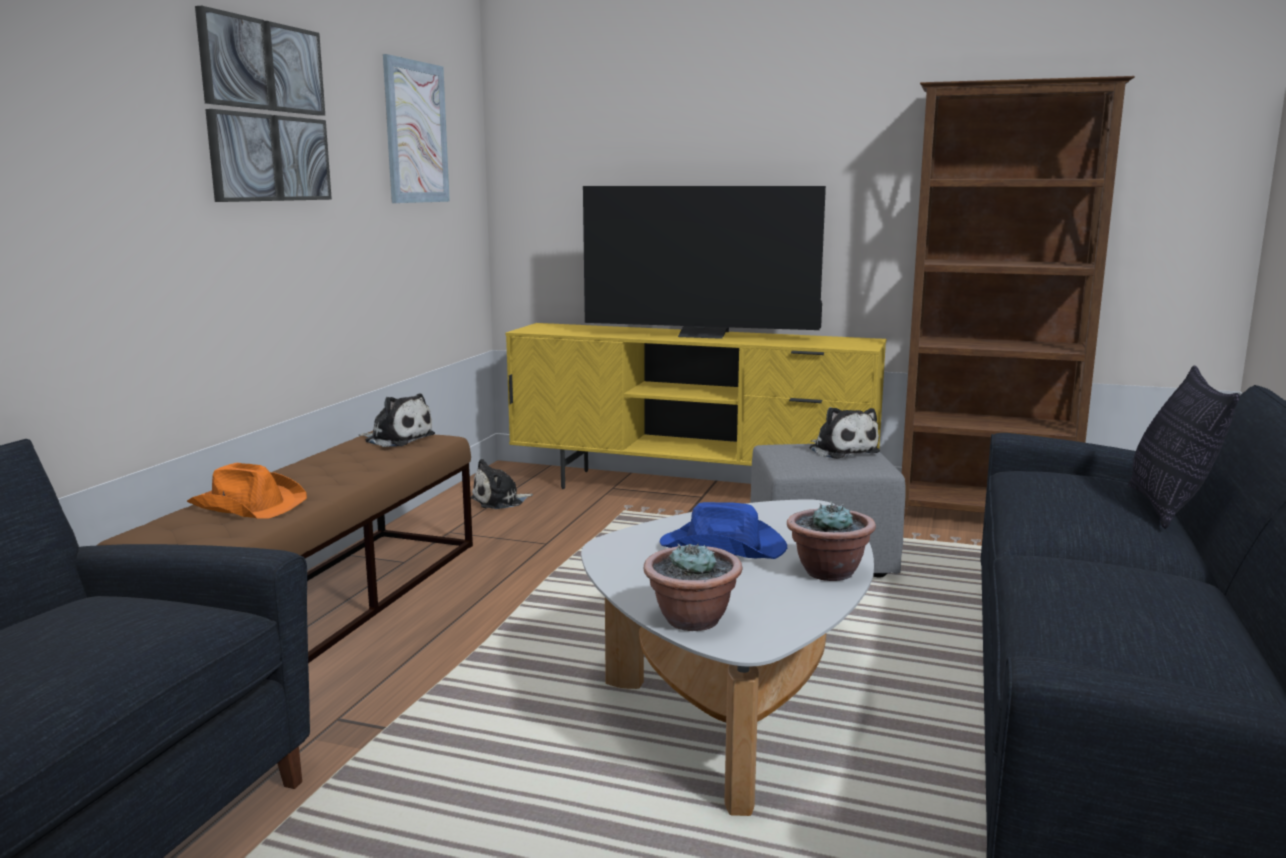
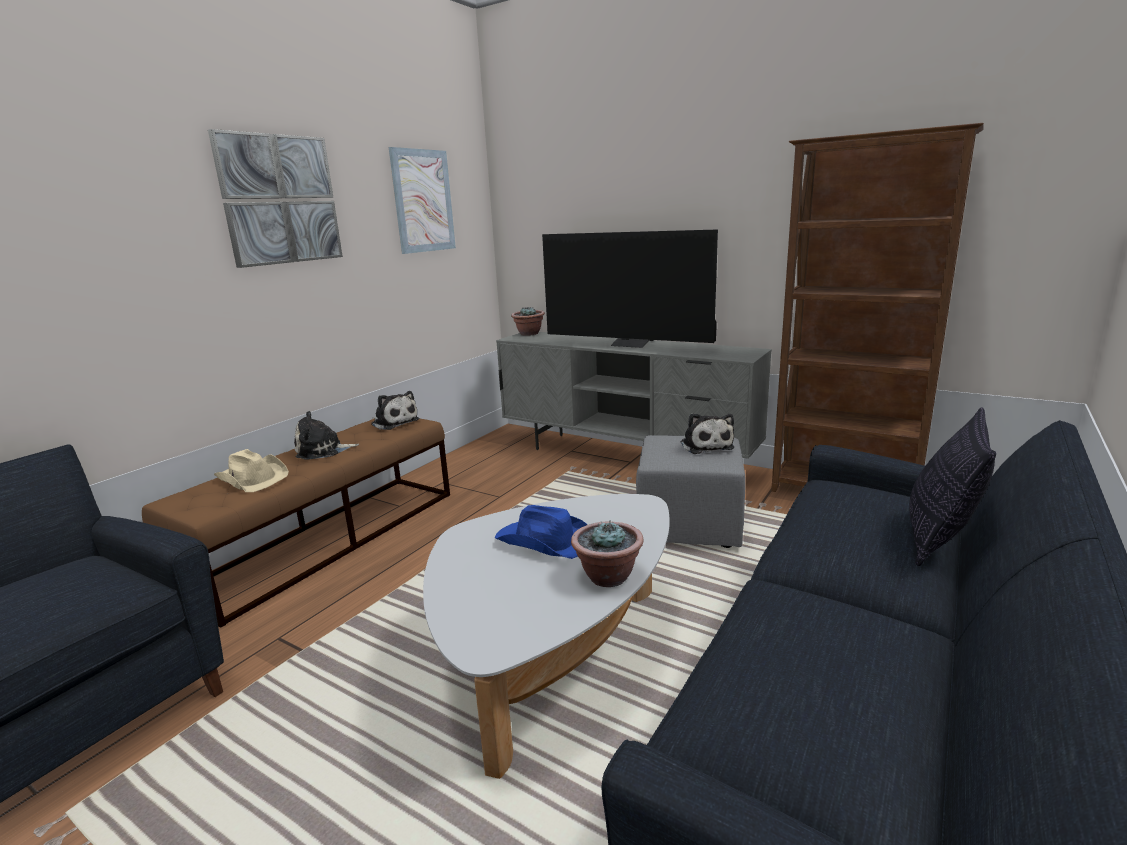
camera: 15 degrees right, 5 degrees up
(247, 504) = (253, 478): orange hat -> beige hat
(500, 501) = (489, 458): plush toy -> plush toy (322, 451)
(692, 491) = (626, 456): yellow tv stand -> grey tv stand
(692, 620) = (464, 619): potted plant -> potted plant (529, 334)

